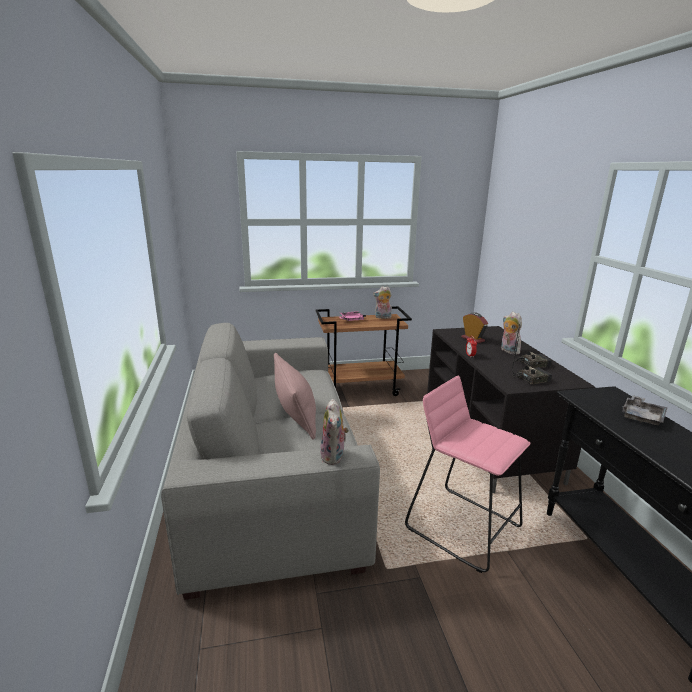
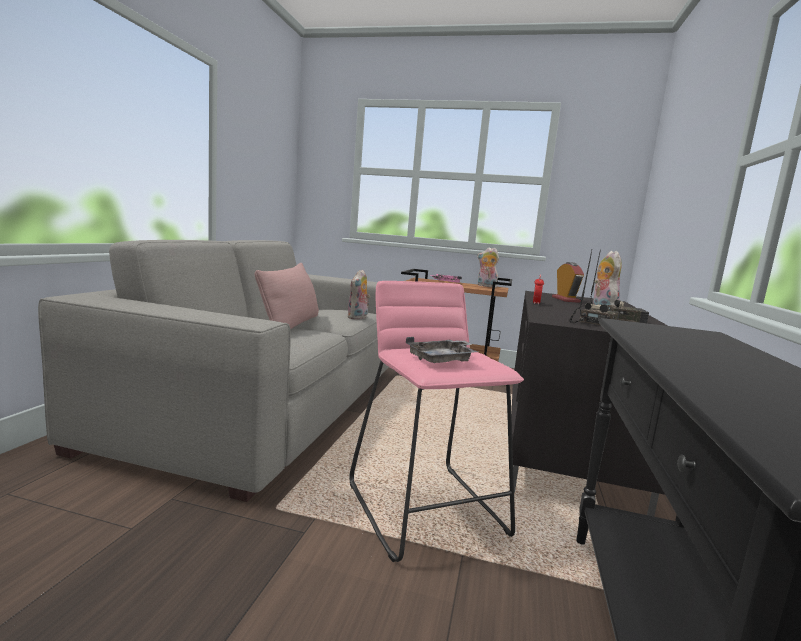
camera: 25 degrees right, 10 degrees down
(334, 456) = (226, 317): plush toy -> plush toy (358, 318)
(531, 379) = (593, 323): radio -> radio turned 60 degrees counterclockwise
(641, 416) = (721, 349): grey tray -> grey tray (442, 360)

